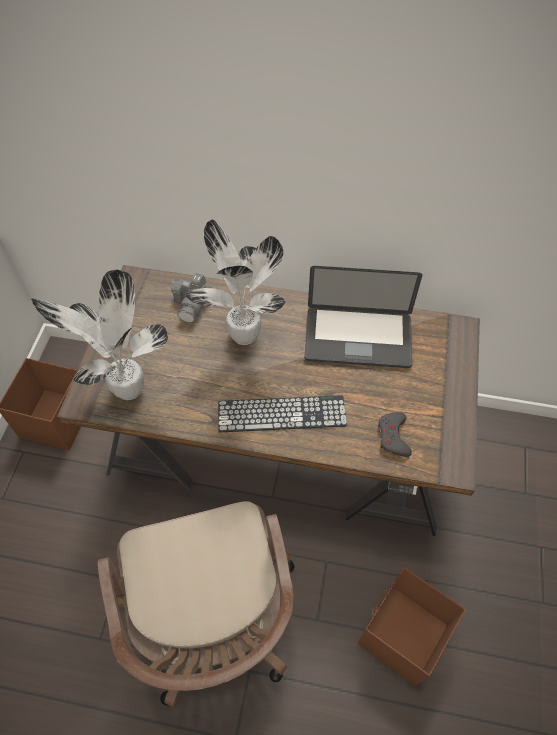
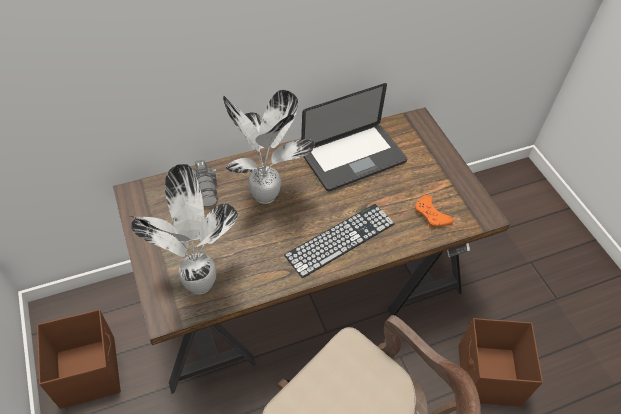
camera: 35 degrees left, 5 degrees down
(393, 436) = (431, 215): grey game controller -> orange game controller

